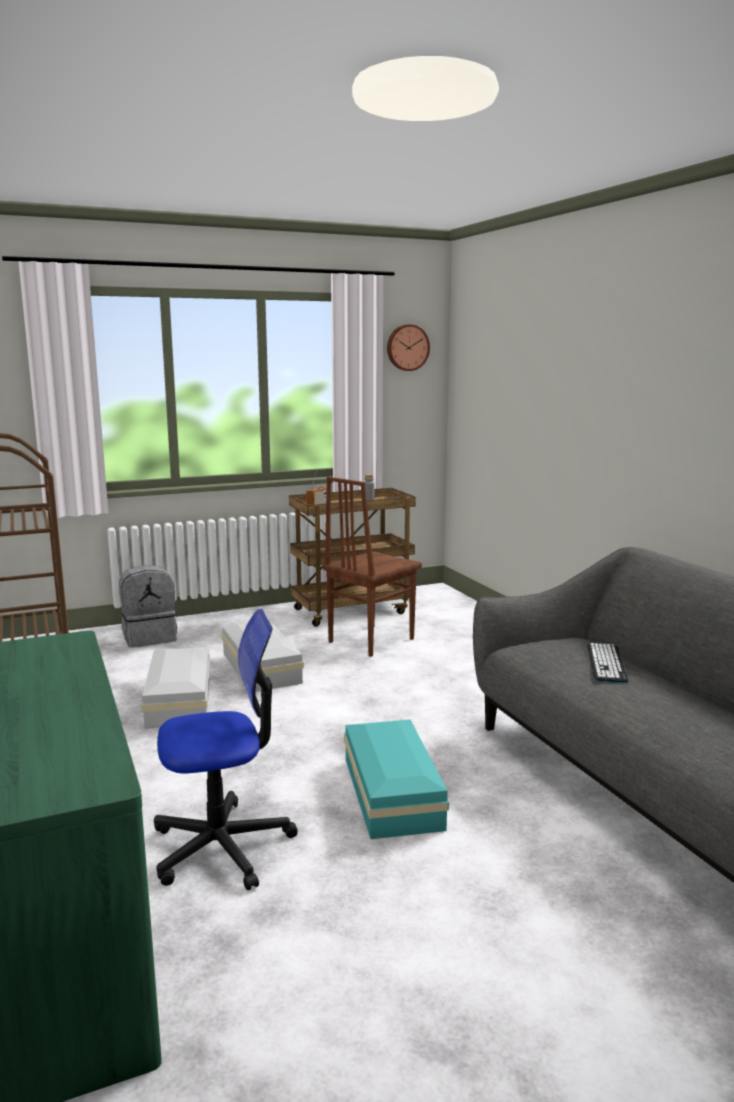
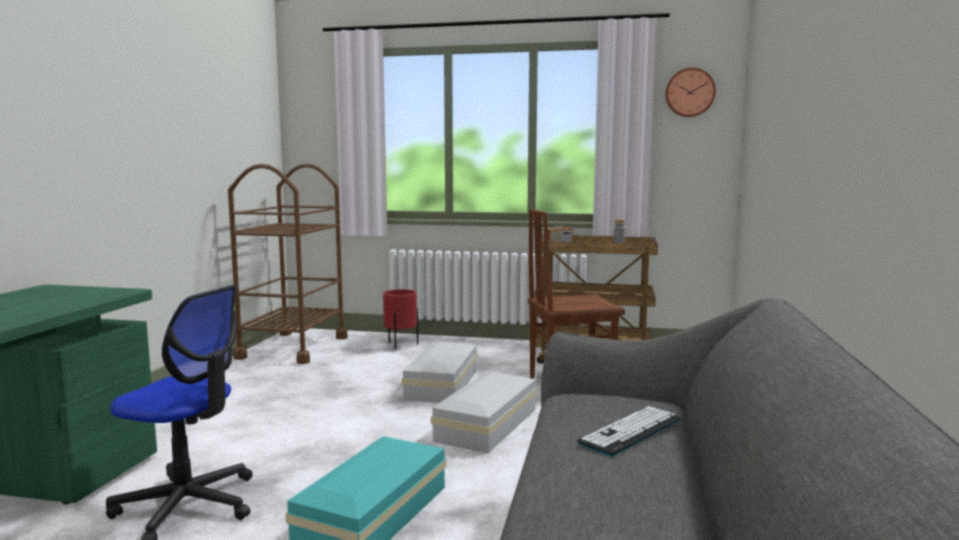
camera: 35 degrees right, 5 degrees down
(150, 637) = (401, 346): grey backpack -> red planter
(181, 699) = (348, 392): white storage box -> white storage box (489, 424)

